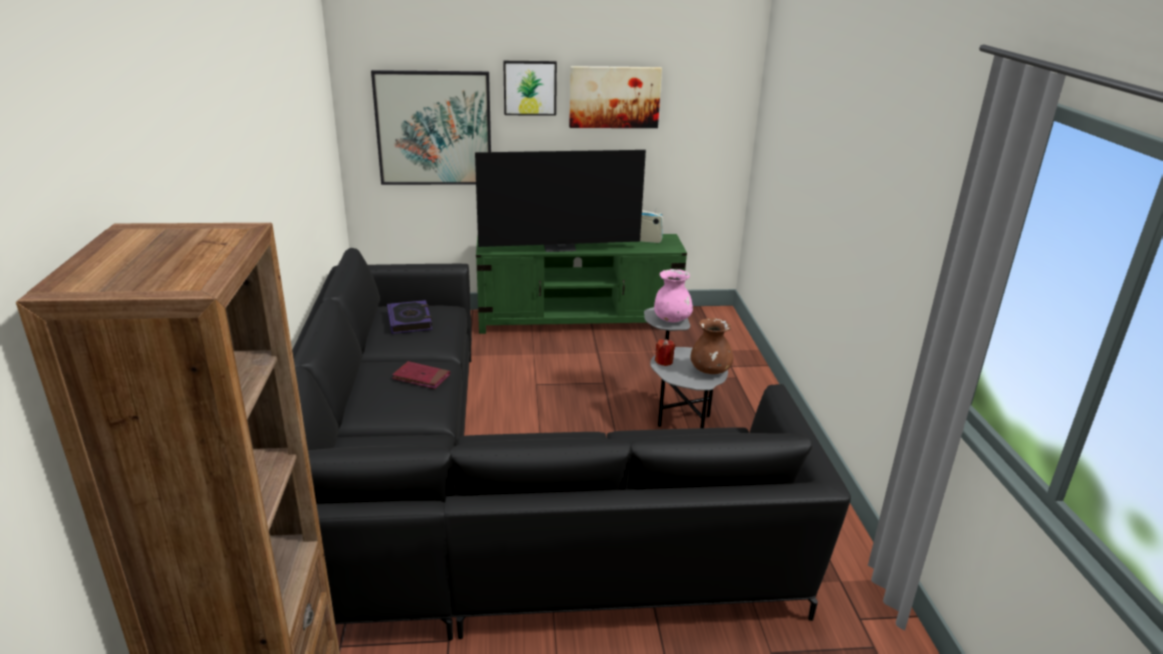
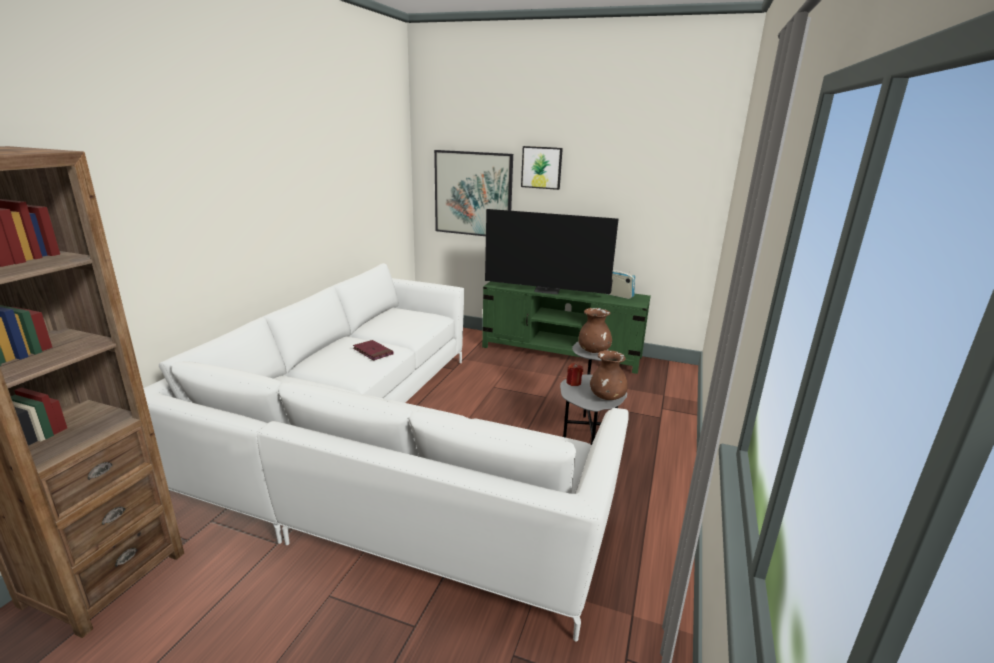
camera: 25 degrees right, 5 degrees down
(410, 321) = (404, 318): book -> none
(473, 503) = (380, 454): black sofa -> white sofa
(614, 97) = (606, 178): picture -> none
(671, 319) = (593, 351): pink vase -> brown vase

